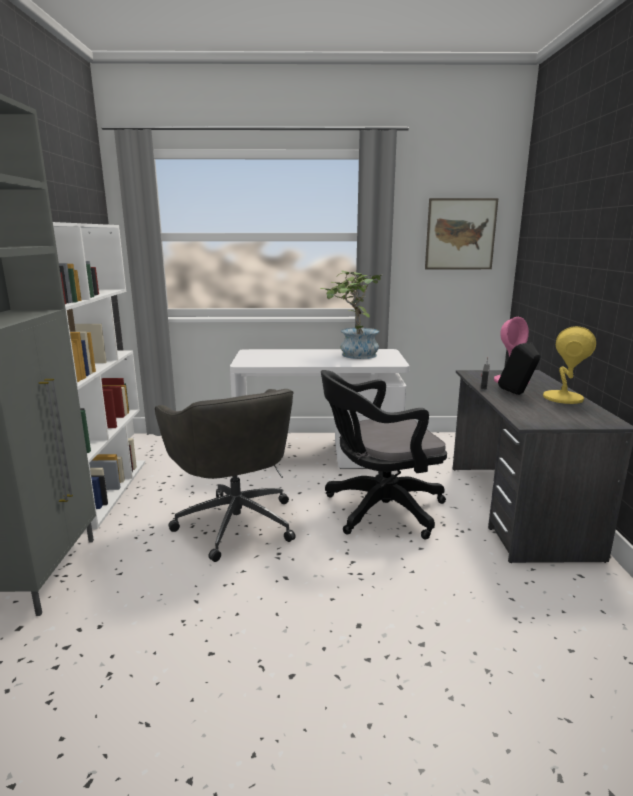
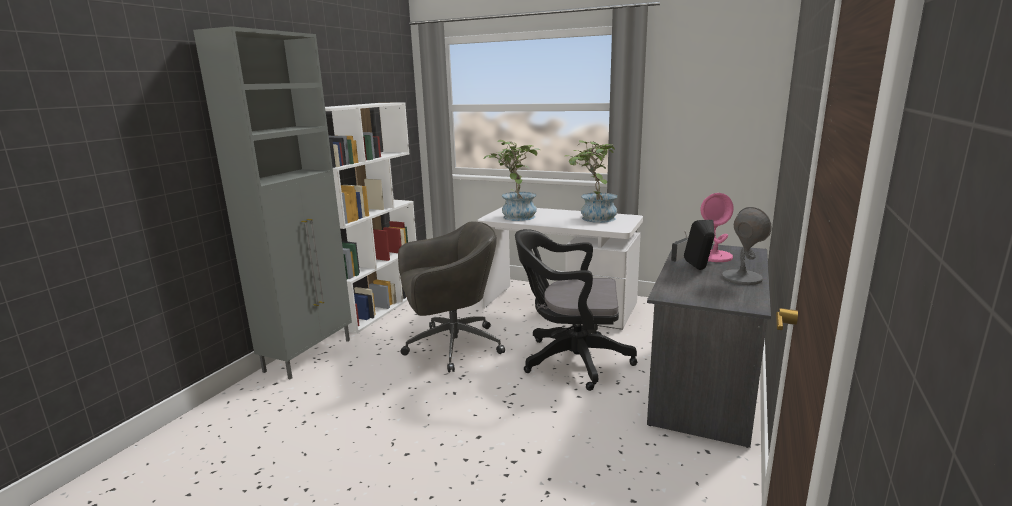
camera: 25 degrees right, 0 degrees up
(235, 521) = (451, 346): grey office chair -> grey office chair turned 105 degrees counterclockwise
(268, 359) = (515, 216): none -> potted plant
(460, 234) = (719, 103): picture -> none
(562, 398) = (741, 278): yellow table lamp -> grey table lamp

